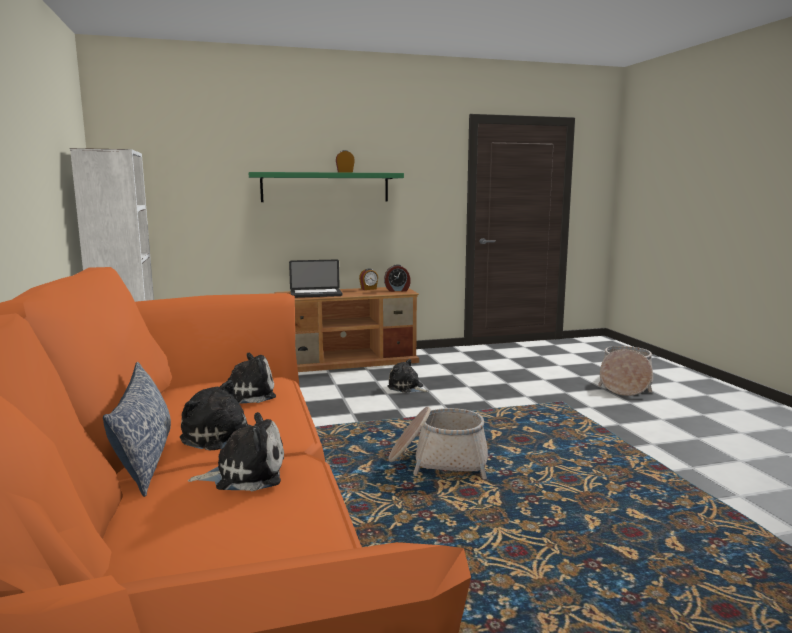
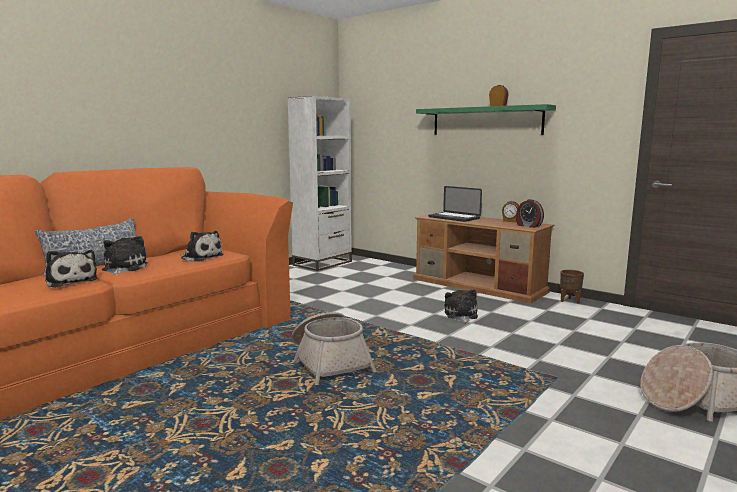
camera: 55 degrees right, 0 degrees up
(433, 352) = (570, 301): none -> brown planter

